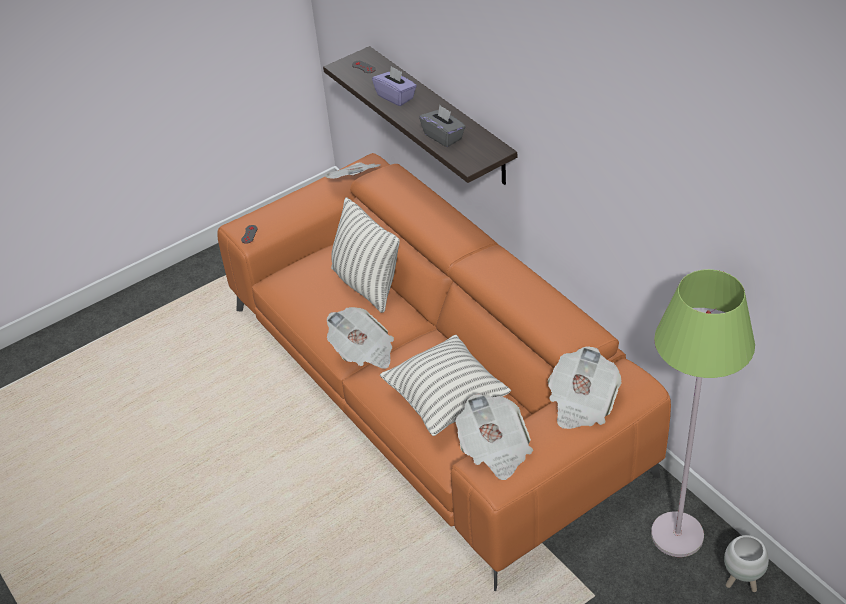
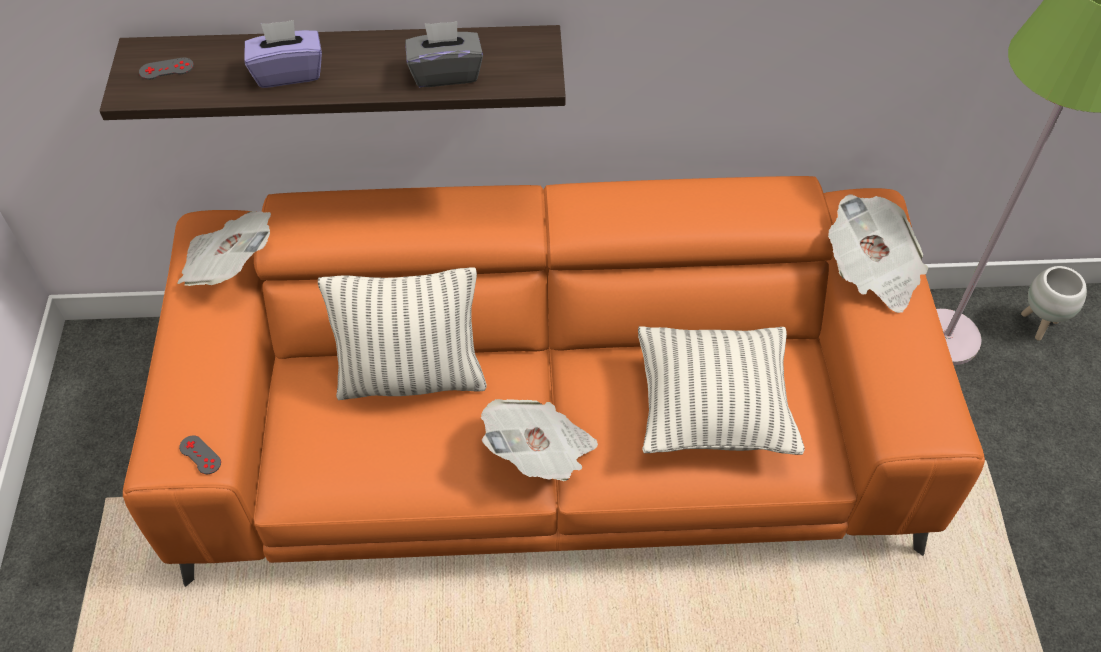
camera: 60 degrees left, 10 degrees up
(494, 449) = (894, 398): newspaper -> none

